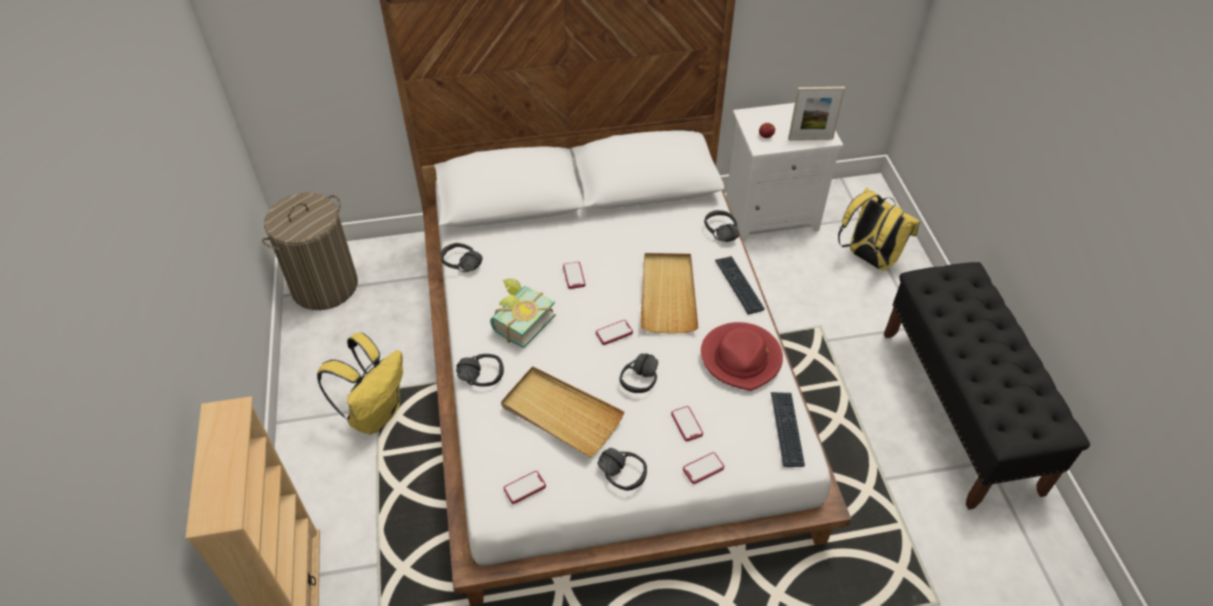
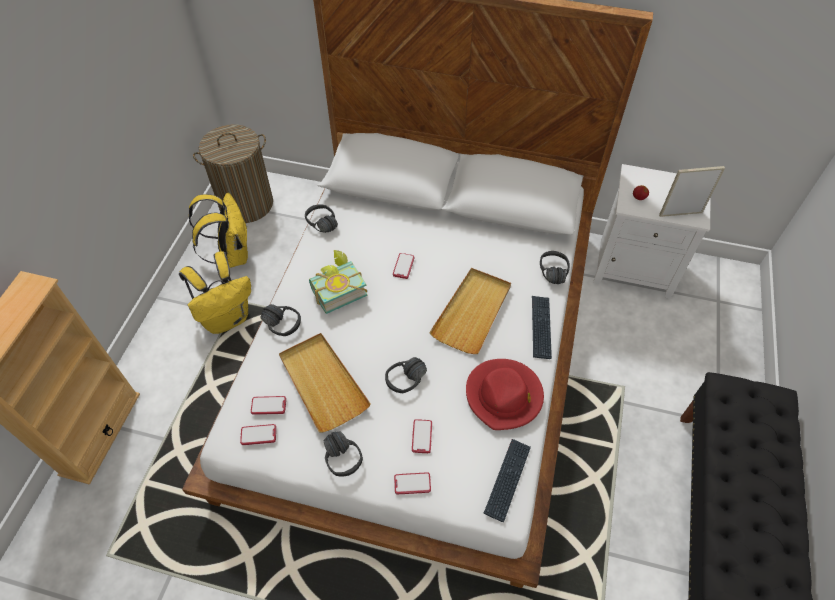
camera: 25 degrees right, 5 degrees up
(614, 333) = (407, 329): phone -> phone (268, 406)
(810, 139) = (680, 213): picture frame -> picture frame turned 150 degrees clockwise
(868, 258) = (704, 340): yellow backpack -> yellow backpack (232, 255)

